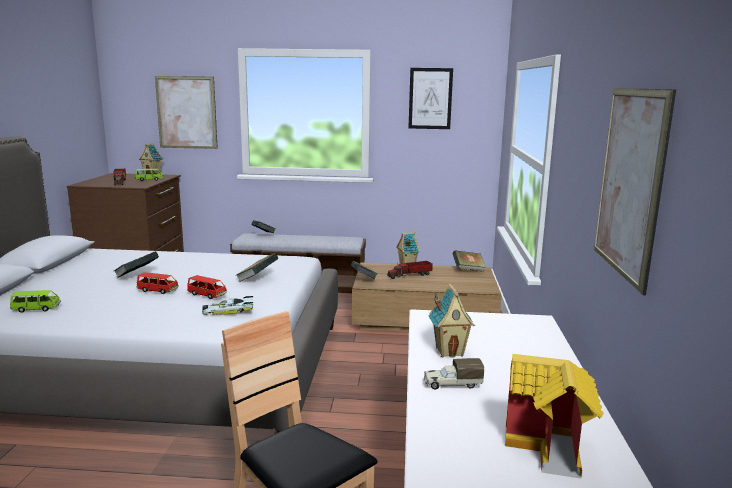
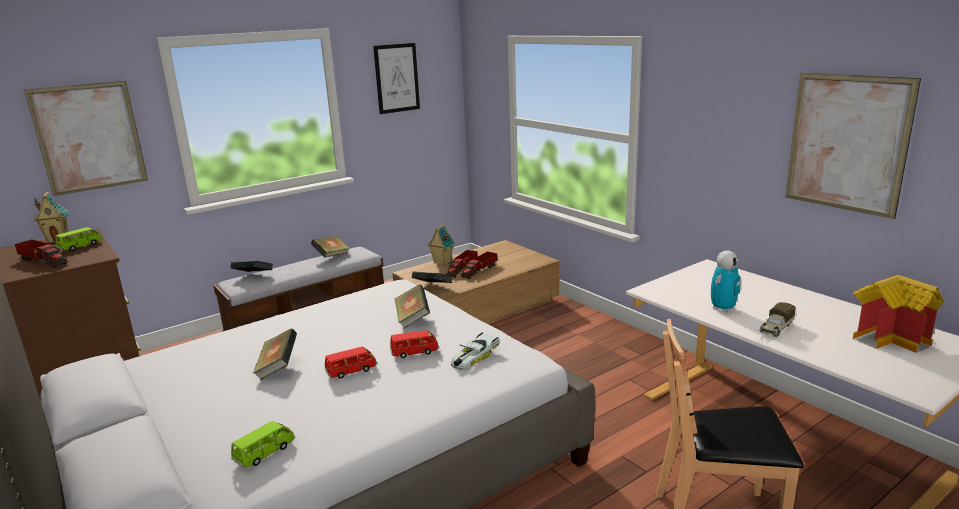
camera: 40 degrees left, 5 degrees up
(421, 280) = (480, 270): none -> toy truck
(449, 351) = (722, 309): toy house -> toy robot
(468, 270) = (495, 248): book -> book (331, 256)

